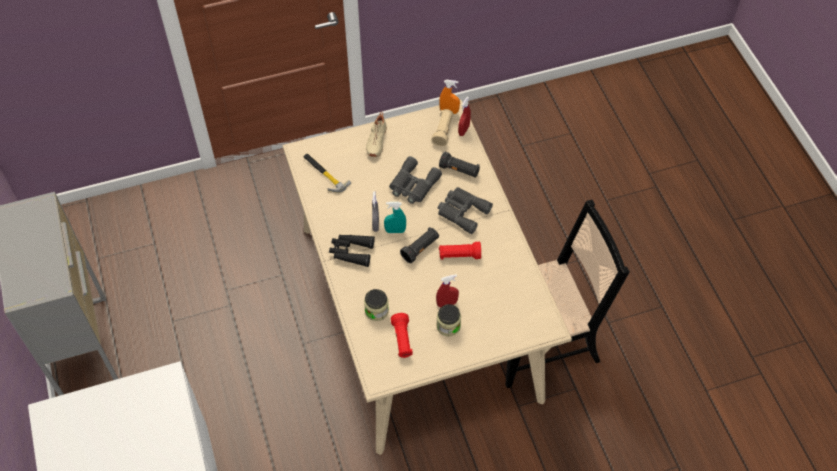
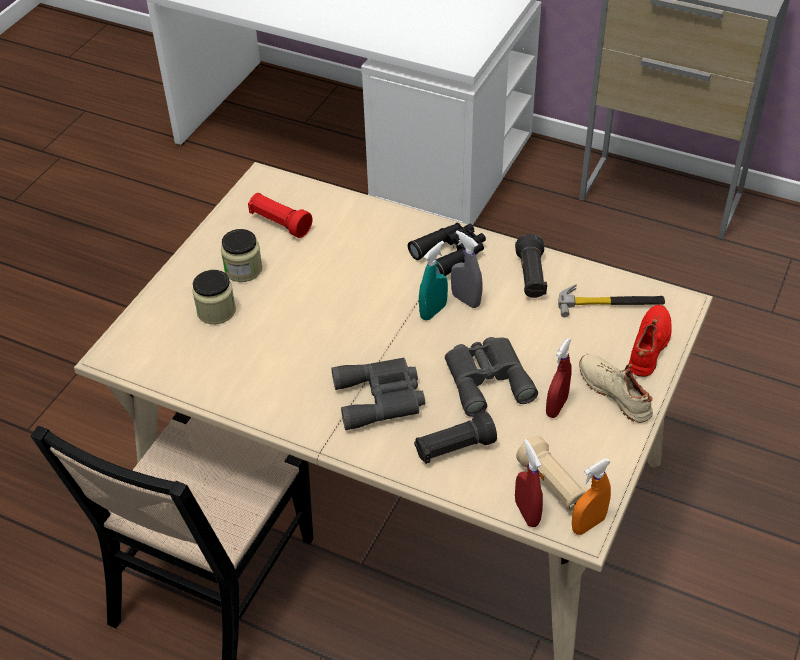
camera: 135 degrees right, 10 degrees down
(338, 145) = (650, 347): none -> red shoe
(376, 311) = (343, 226): jar -> jar (216, 311)
(420, 249) = (376, 316): black flashlight -> black flashlight (531, 277)
(447, 303) = (272, 288): red spray bottle -> red spray bottle (556, 407)
(459, 255) = (319, 346): red flashlight -> none

